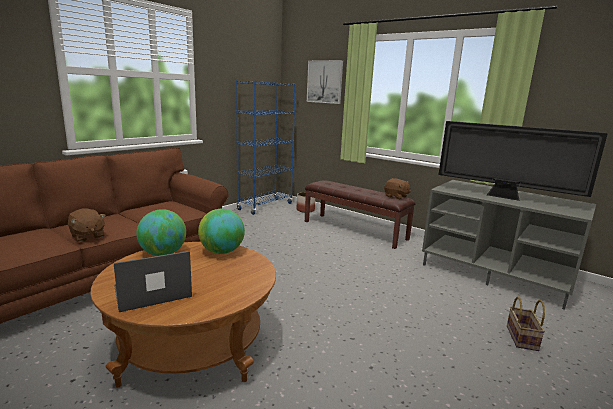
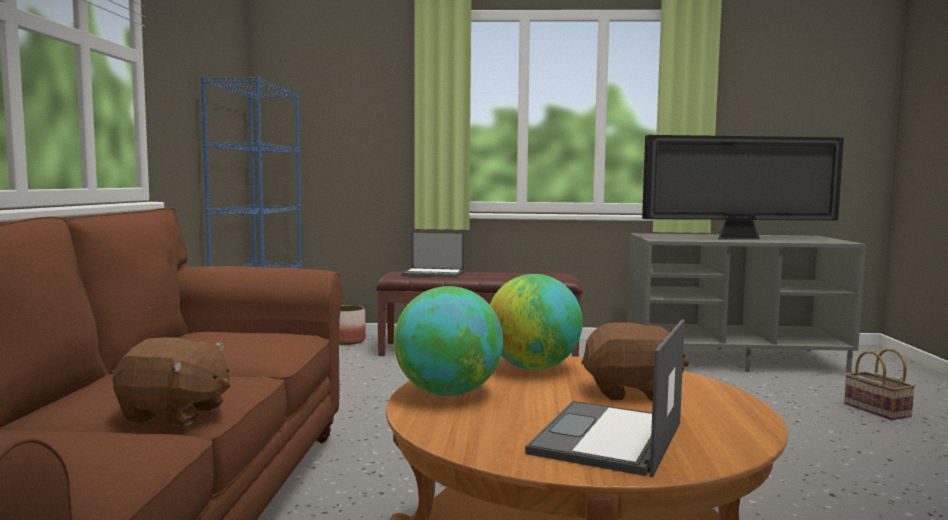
camera: 35 degrees left, 10 degrees down
(324, 82) = (360, 90): picture -> none
(337, 185) = (434, 274): none -> laptop
(396, 196) = (550, 274): brown plush toy -> brown plush toy (631, 392)

